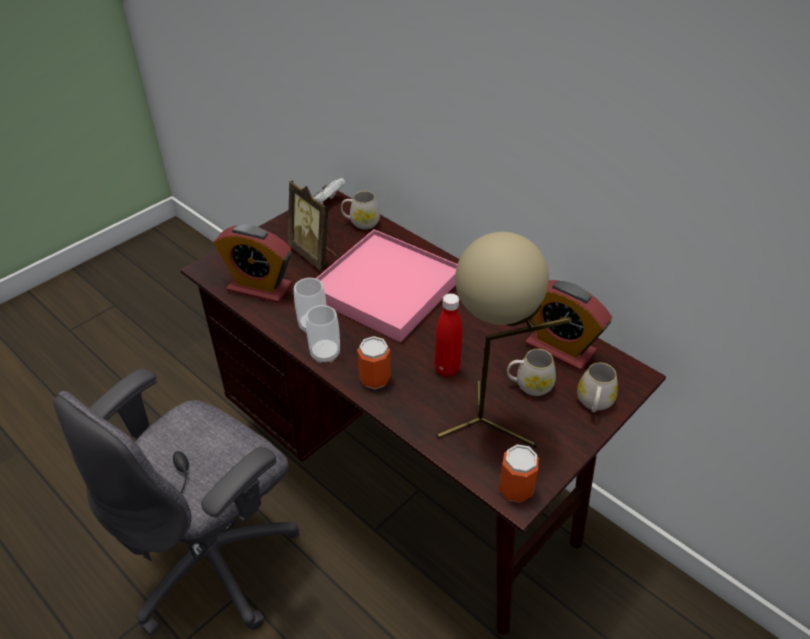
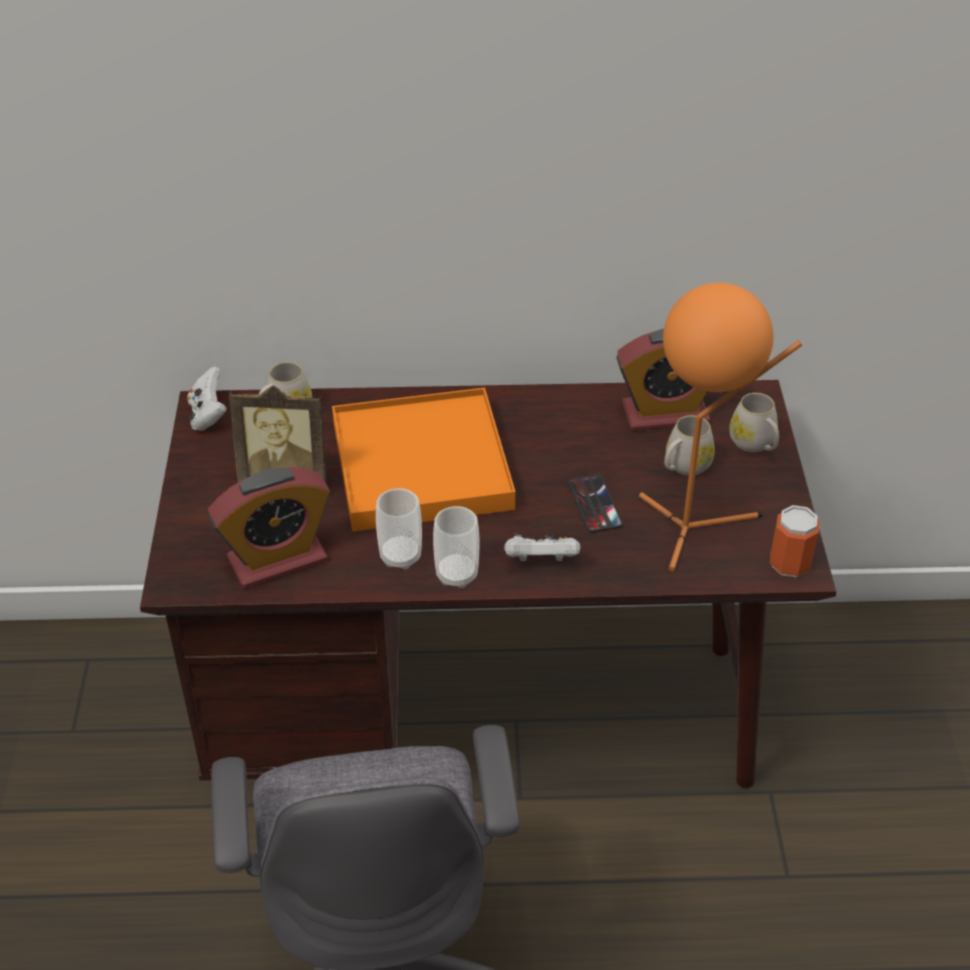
camera: 45 degrees left, 0 degrees up
(374, 379) = (541, 562): can -> white game controller
(386, 288) = (421, 465): pink tray -> orange tray
(447, 369) = (594, 504): red bottle -> phone
(487, 423) = (695, 526): beige table lamp -> orange table lamp

